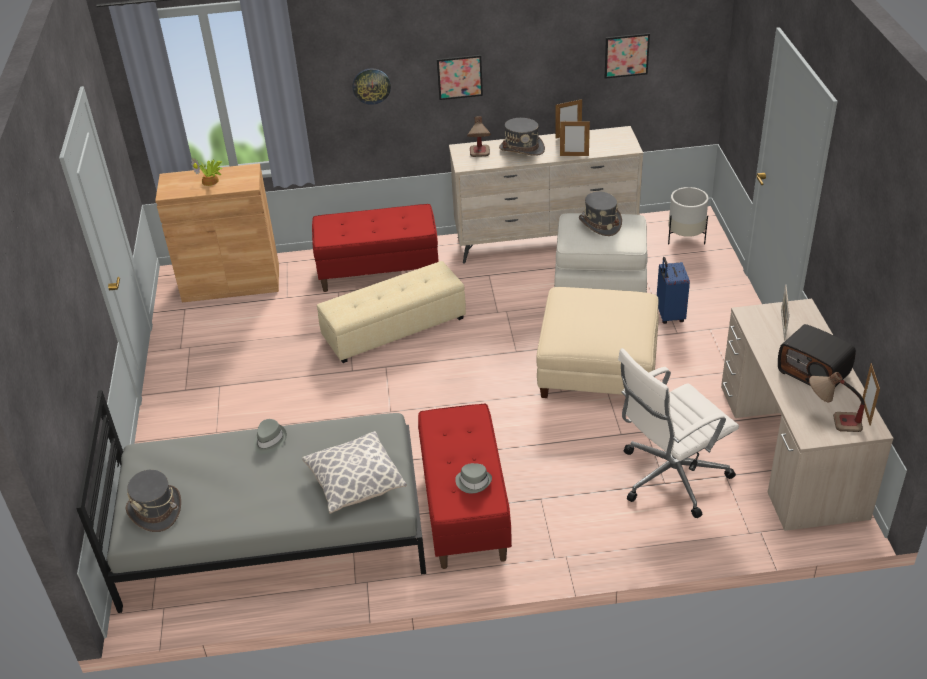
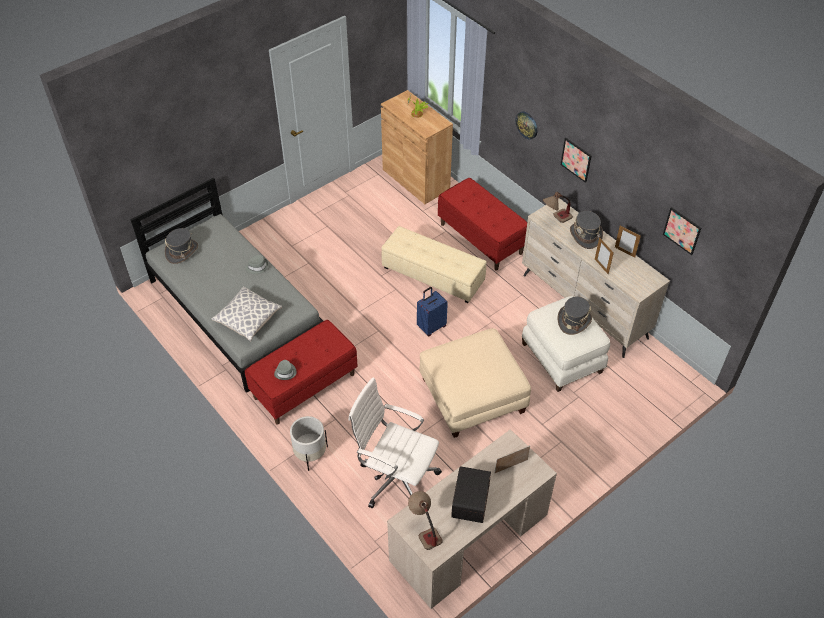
camera: 55 degrees right, 10 degrees up
(669, 315) = (558, 411): blue suitcase -> blue suitcase (431, 326)
(685, 238) = (657, 385): white planter -> white planter (310, 454)
(866, 412) = (448, 547): picture frame -> none

